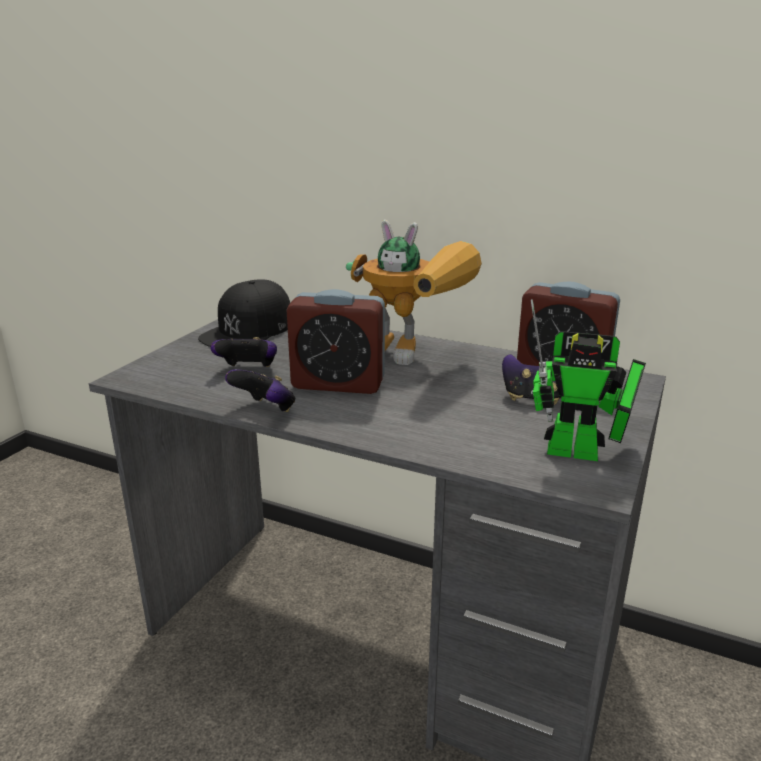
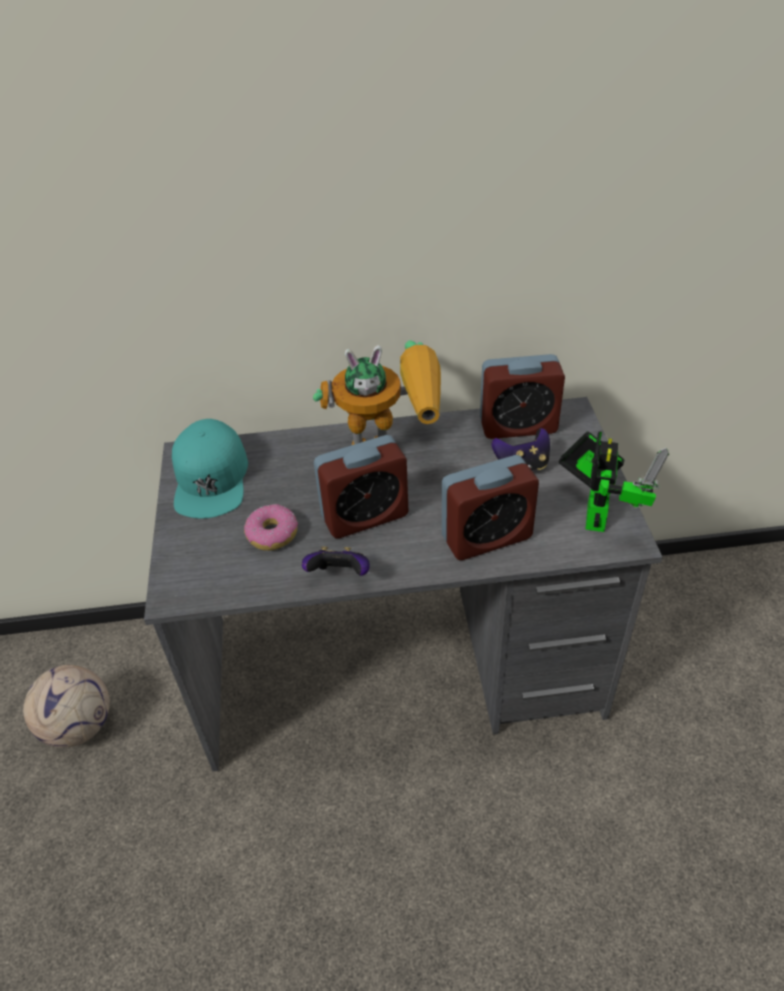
camera: 30 degrees left, 20 degrees up
(94, 550) = (78, 725): none -> football
(248, 330) = (211, 478): black cap -> turquoise cap
(248, 370) = (272, 534): game controller -> donut
(435, 431) = (486, 537): none -> alarm clock
(581, 453) = (596, 512): toy robot -> toy robot turned 60 degrees counterclockwise

